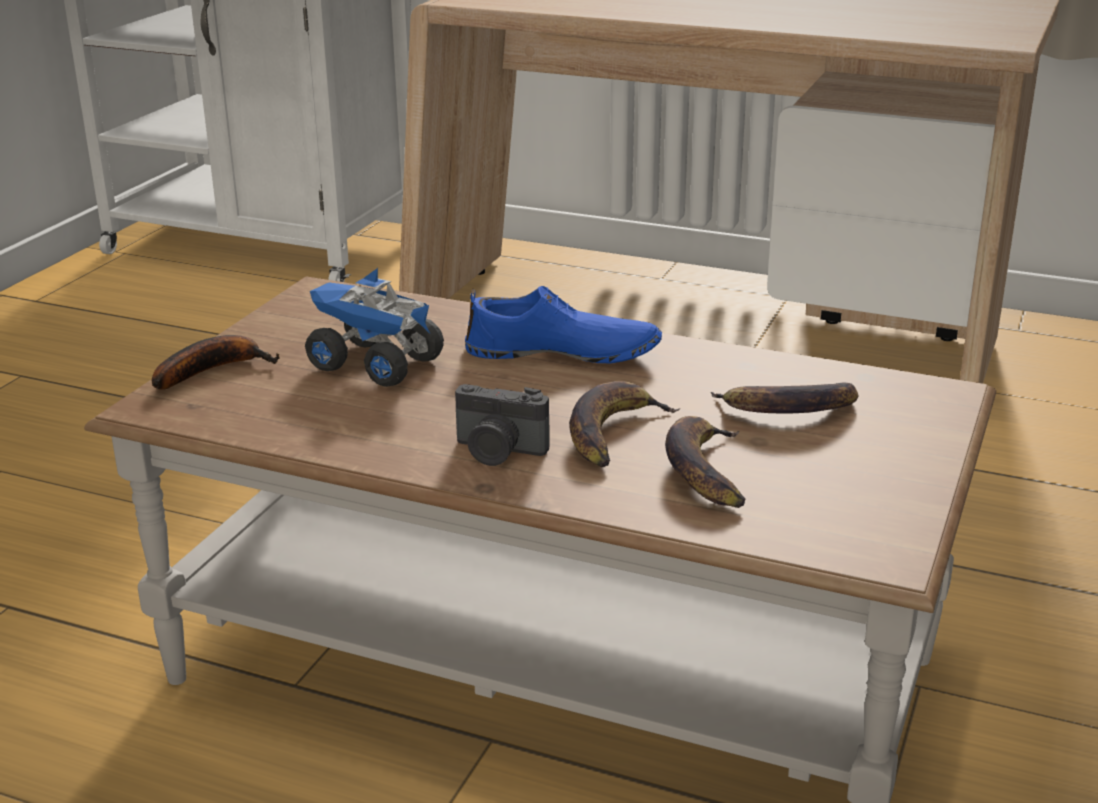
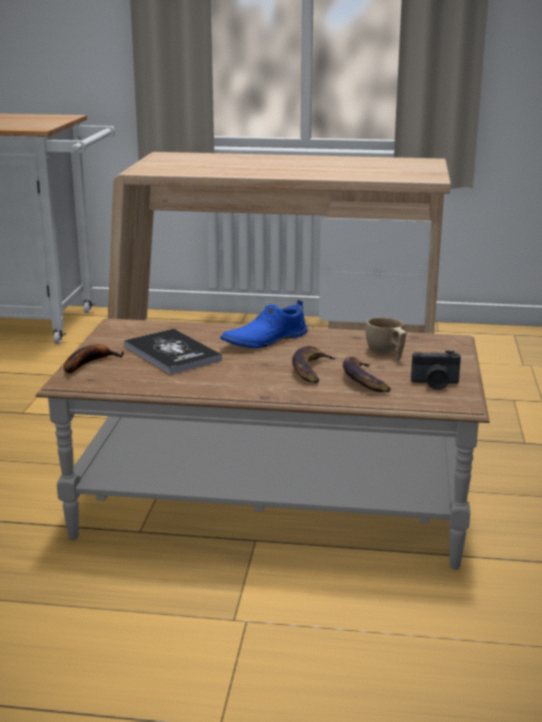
camera: 15 degrees left, 5 degrees down
(373, 365) = (172, 353): toy truck -> book
(498, 452) = (261, 383): camera -> camera (435, 384)
(562, 353) = (264, 340): blue shoe -> blue shoe turned 150 degrees clockwise
(787, 410) = (386, 353): banana -> beige cup

